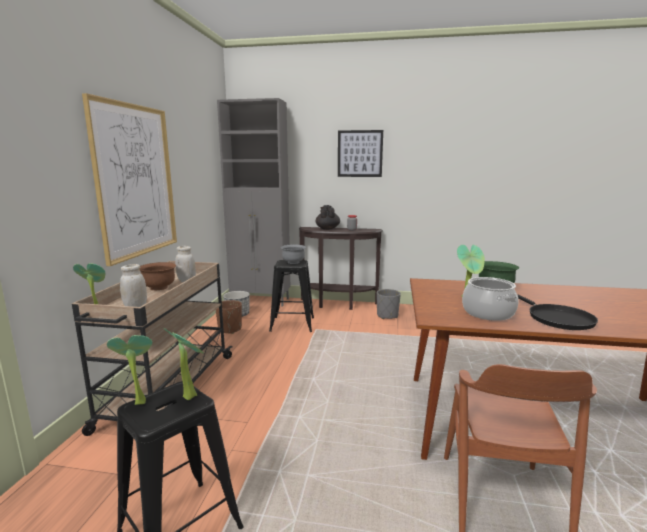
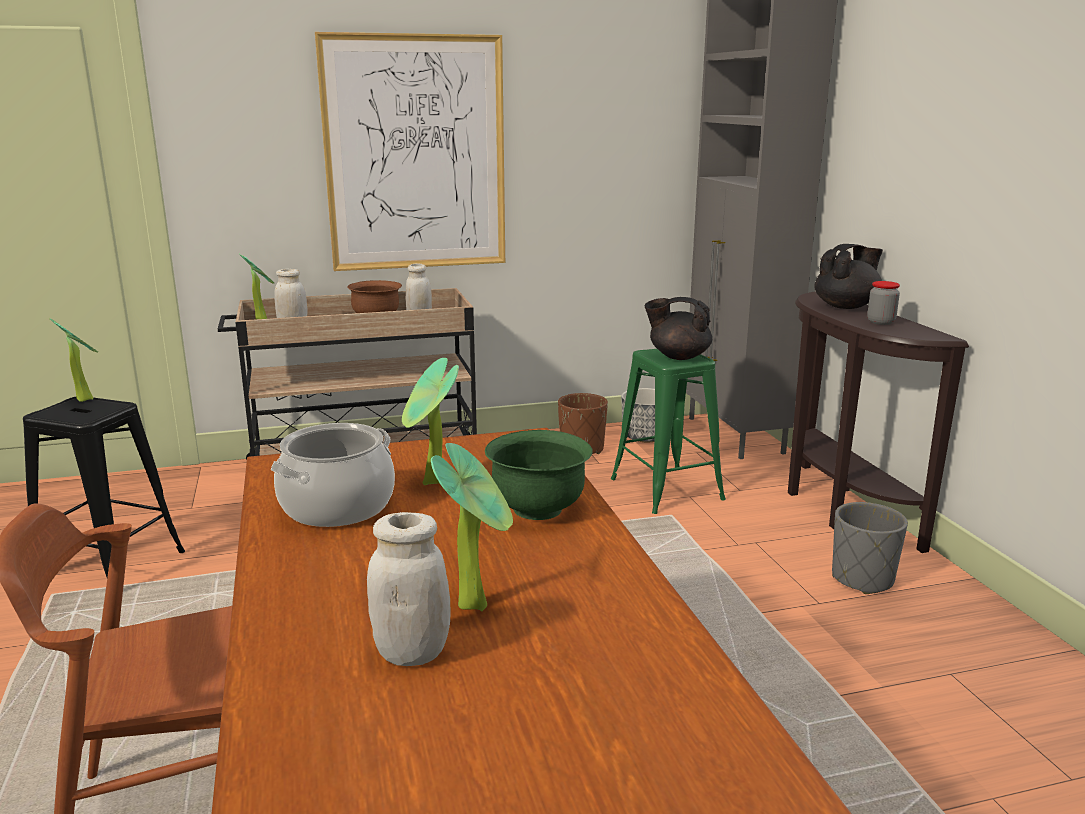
camera: 65 degrees right, 5 degrees up
(190, 395) = (99, 413): potted plant -> potted plant (477, 603)
(292, 324) = (667, 489): black stool -> green stool
(293, 262) = (678, 356): grey bowl -> black teapot
(360, 153) = (957, 107): picture -> none
(556, 319) = (332, 577): black frying pan -> none
(609, 314) = (412, 653): none -> white jar

